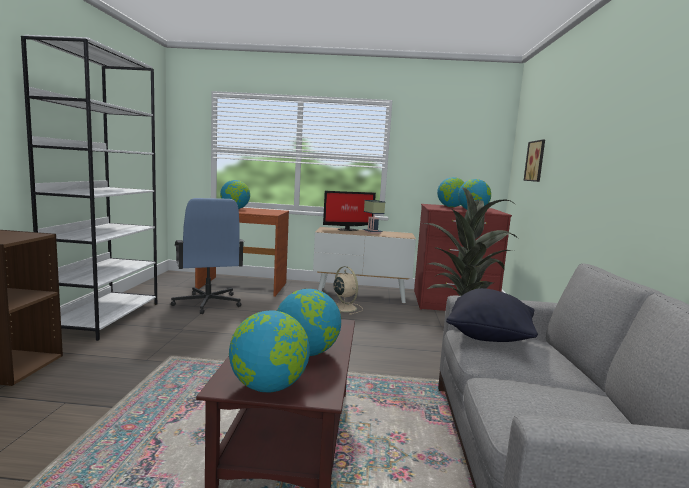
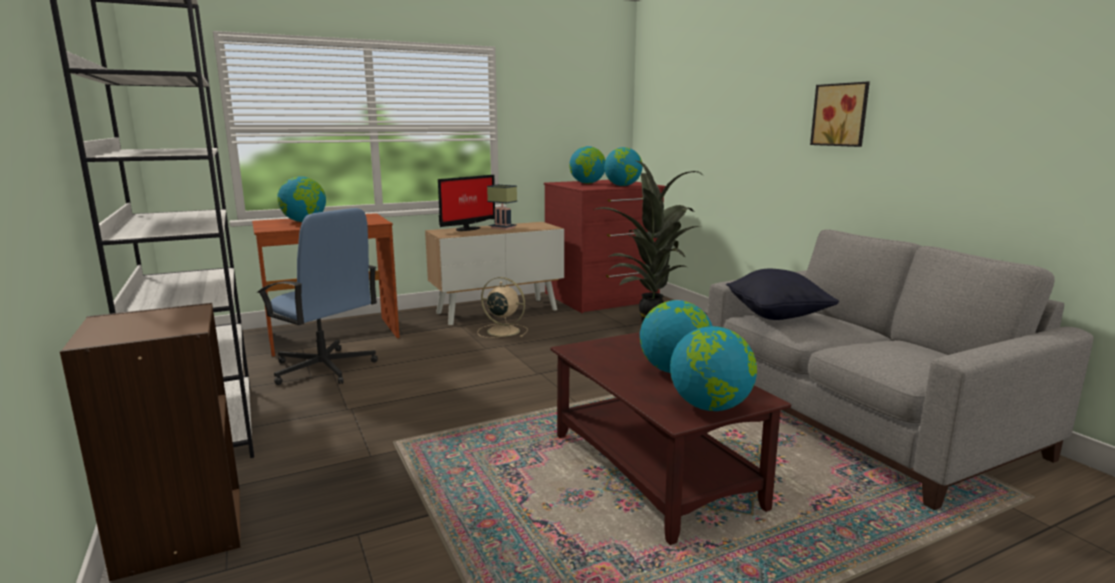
camera: 30 degrees left, 5 degrees up
(536, 161) = (686, 122): picture -> picture (841, 114)

